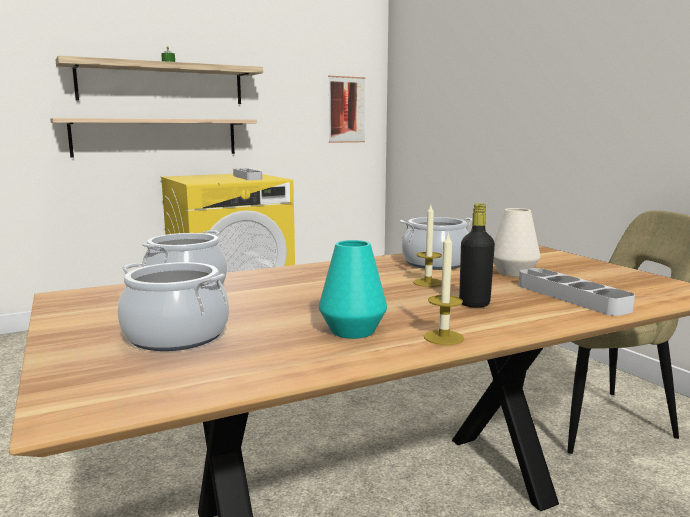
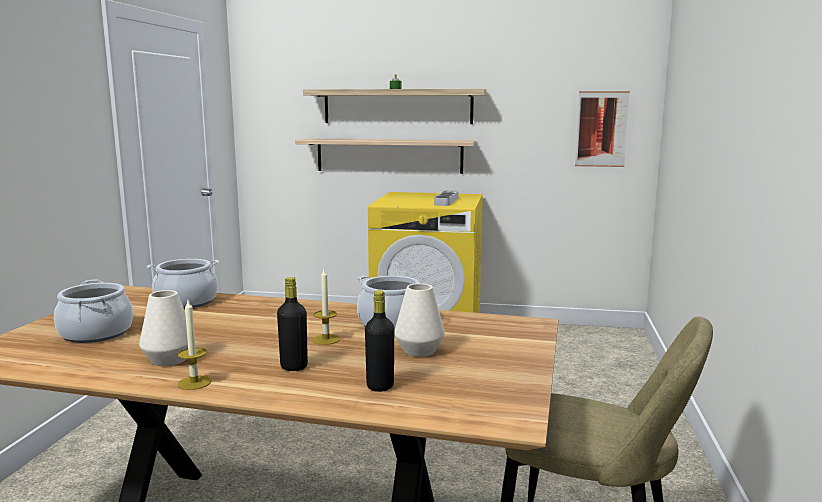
camera: 40 degrees right, 0 degrees up
(352, 331) = (168, 360): turquoise vase -> white vase
(571, 297) = (380, 386): grey tray -> black bottle

